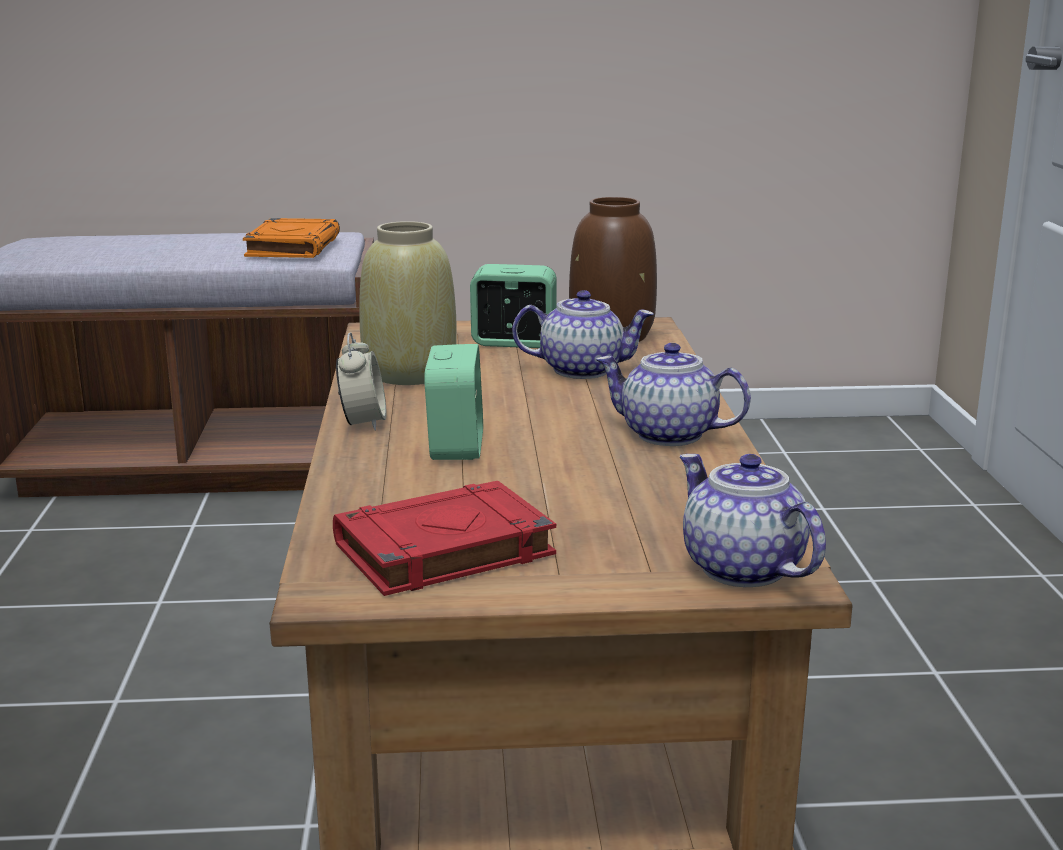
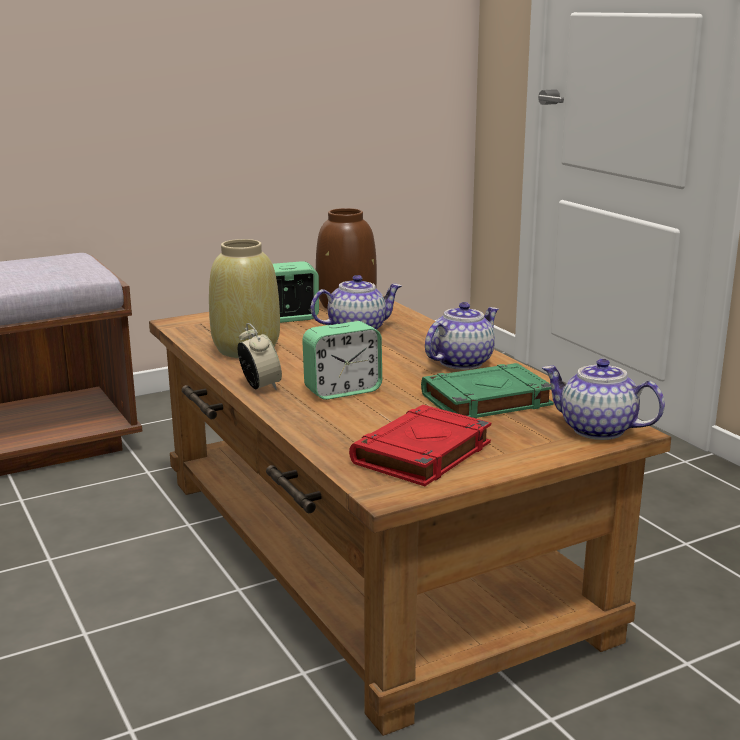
camera: 25 degrees left, 0 degrees up
(293, 246) = (55, 269): orange book -> none
(456, 446) = (342, 391): alarm clock -> alarm clock turned 90 degrees clockwise
(630, 494) = (485, 400): none -> green book
(667, 435) = (461, 362): teapot -> teapot turned 135 degrees clockwise

